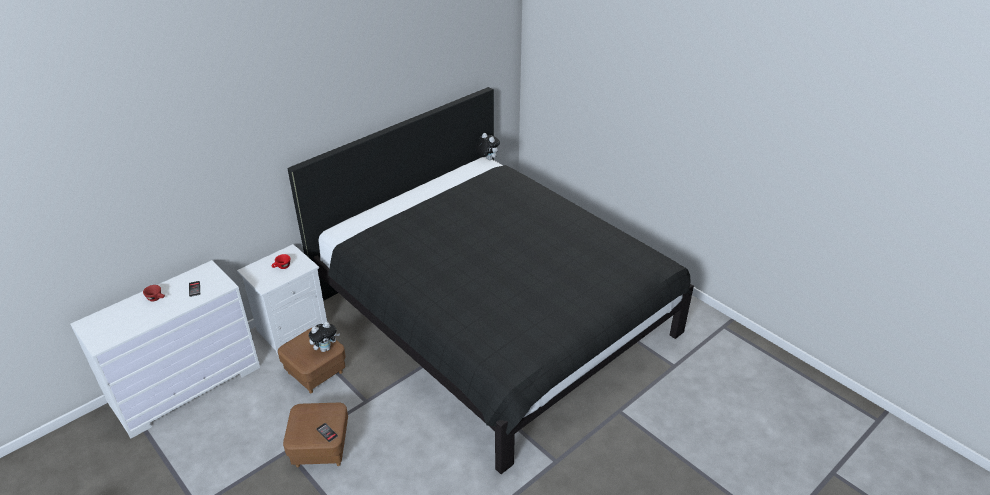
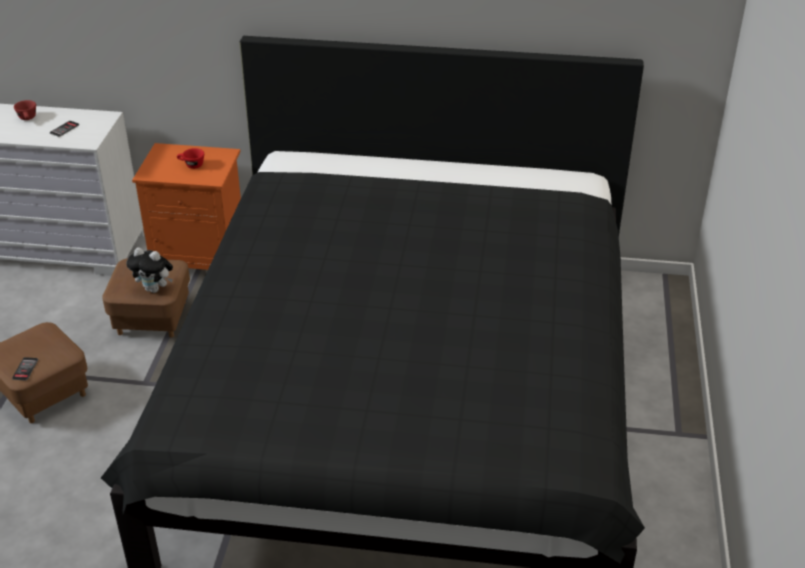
camera: 50 degrees right, 0 degrees up
(292, 328) = (202, 259): white nightstand -> orange nightstand
(487, 159) = (595, 179): plush toy -> none

